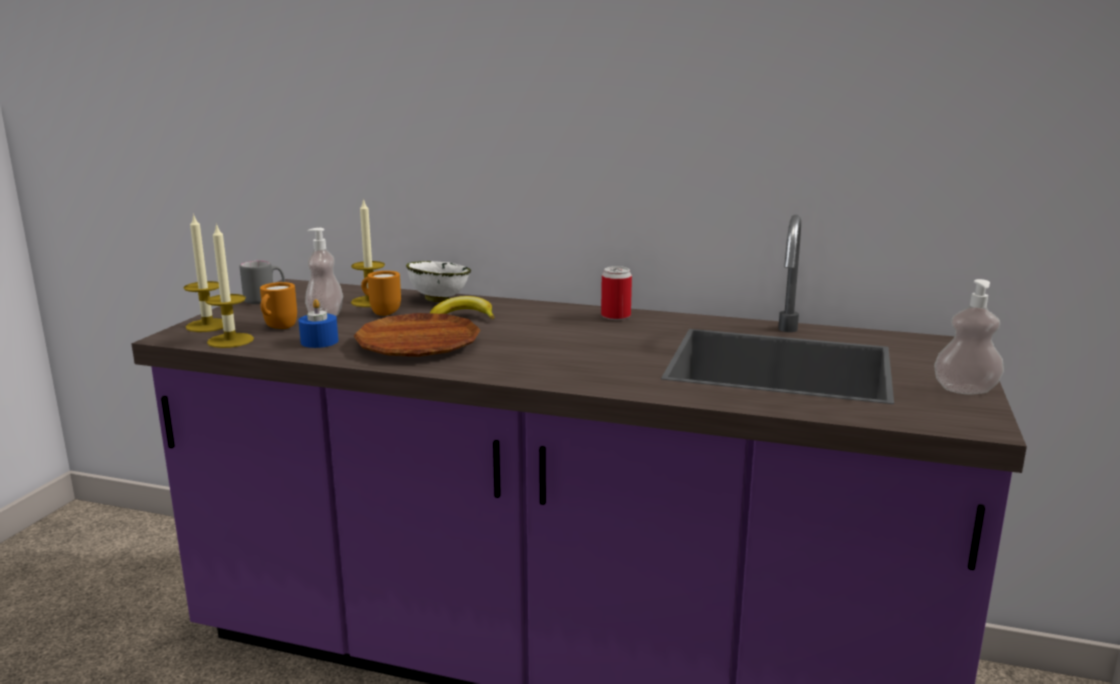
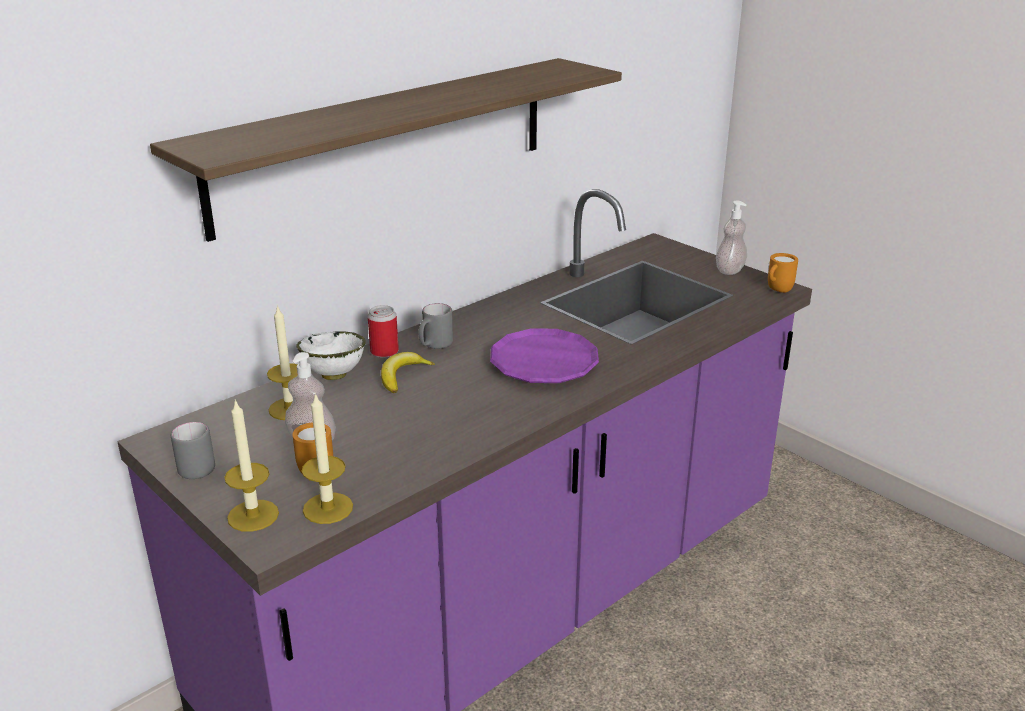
camera: 60 degrees left, 10 degrees up
(319, 341) = (391, 459): blue candle -> none
(381, 313) = (337, 411): orange mug -> orange mug (777, 291)
(418, 344) = (454, 413): brown plate -> none
(534, 314) = (434, 345): none -> grey mug
(555, 100) = (387, 142): none -> shelf
(558, 354) = (544, 363): none -> purple plate
(615, 316) = (479, 317): can -> can (384, 352)

